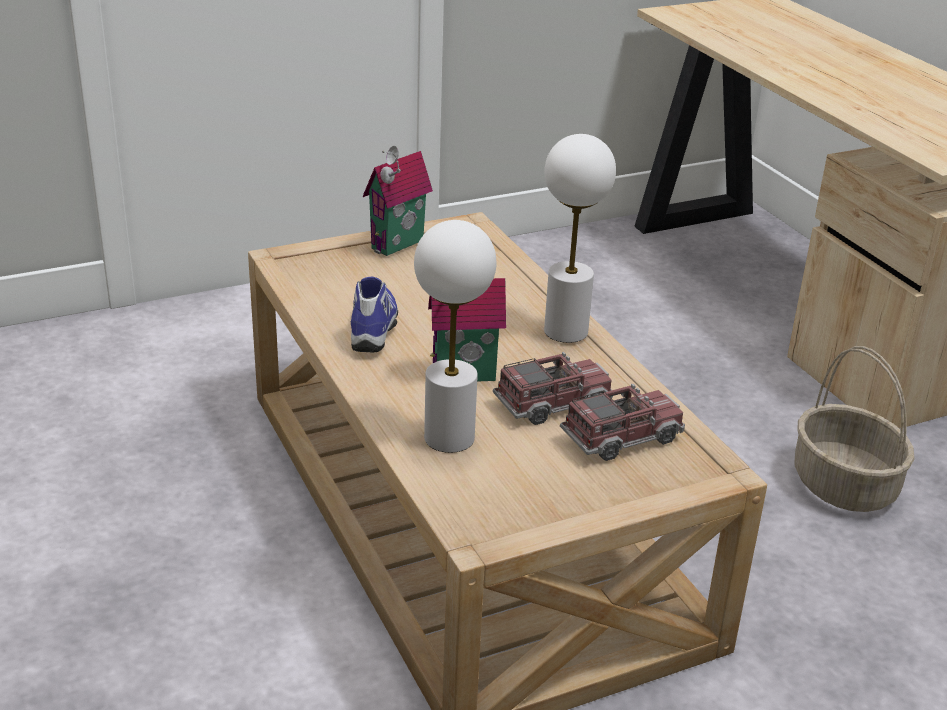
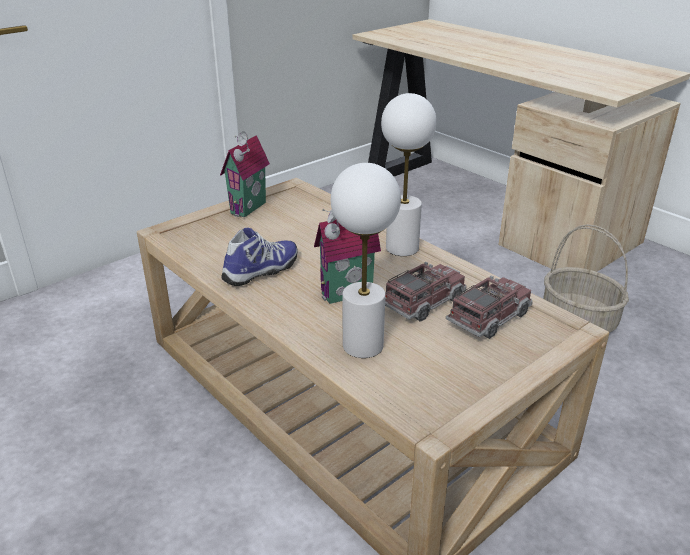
camera: 15 degrees left, 0 degrees up
(375, 328) = (262, 271): shoe -> shoe turned 60 degrees clockwise

